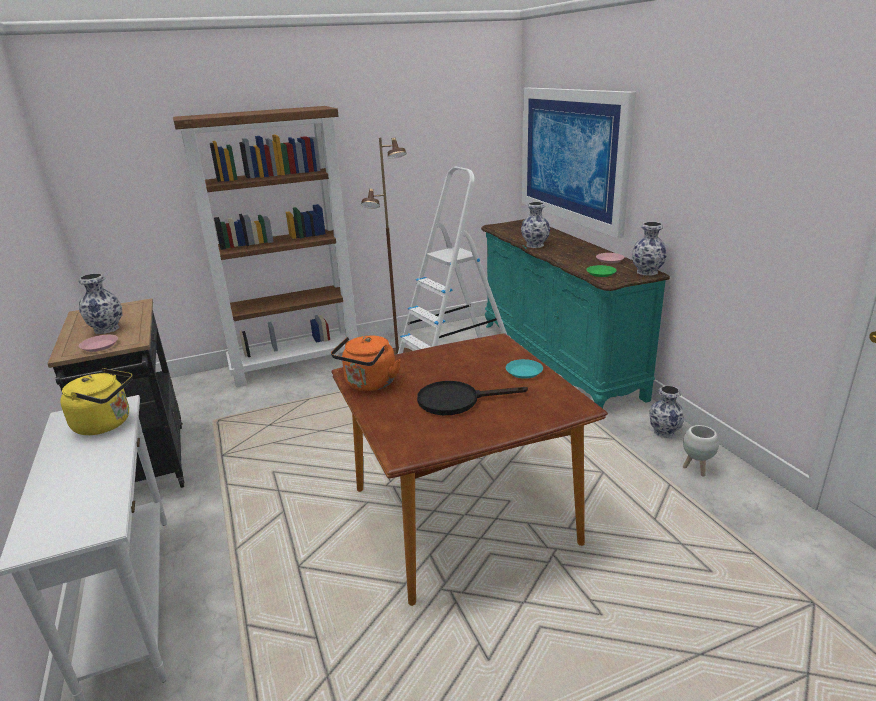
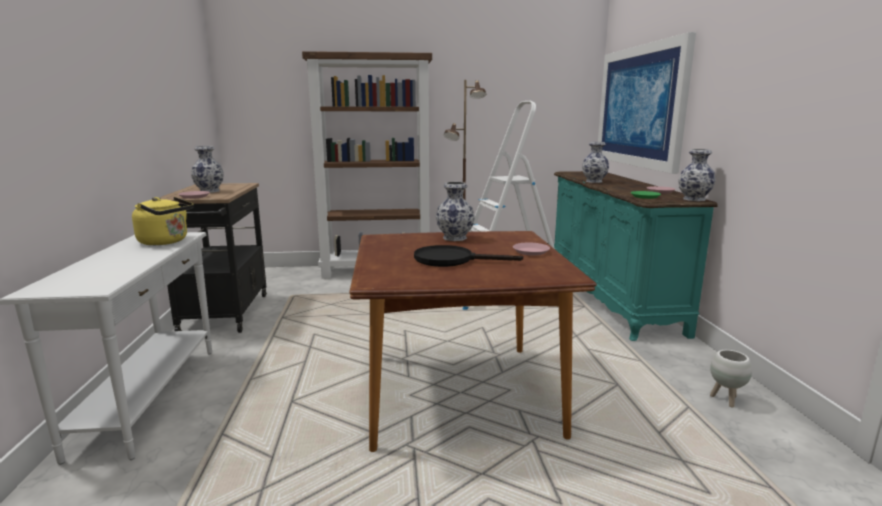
camera: 15 degrees right, 10 degrees down
(369, 384) = (384, 244): orange kettle -> none
(524, 372) = (530, 251): turquoise plate -> pink plate
(663, 432) = (699, 364): vase -> vase (454, 238)

